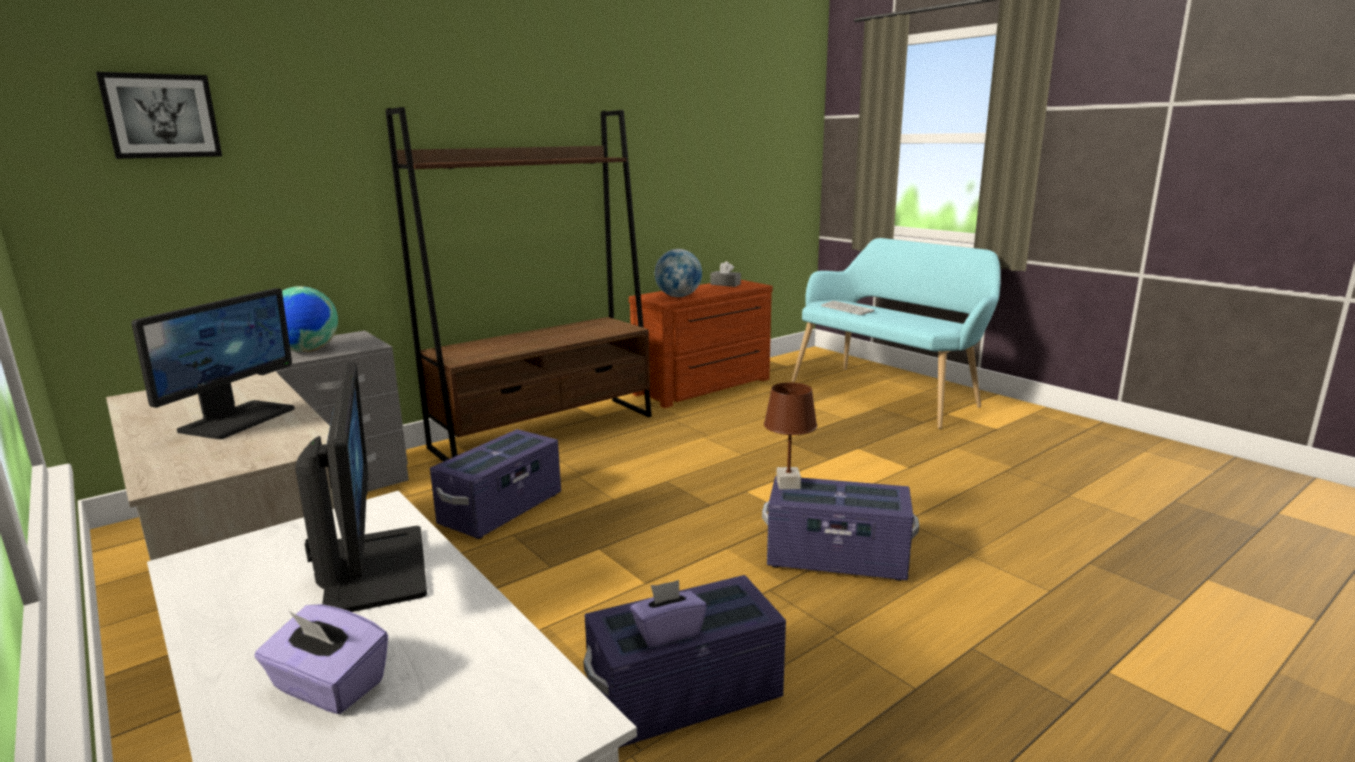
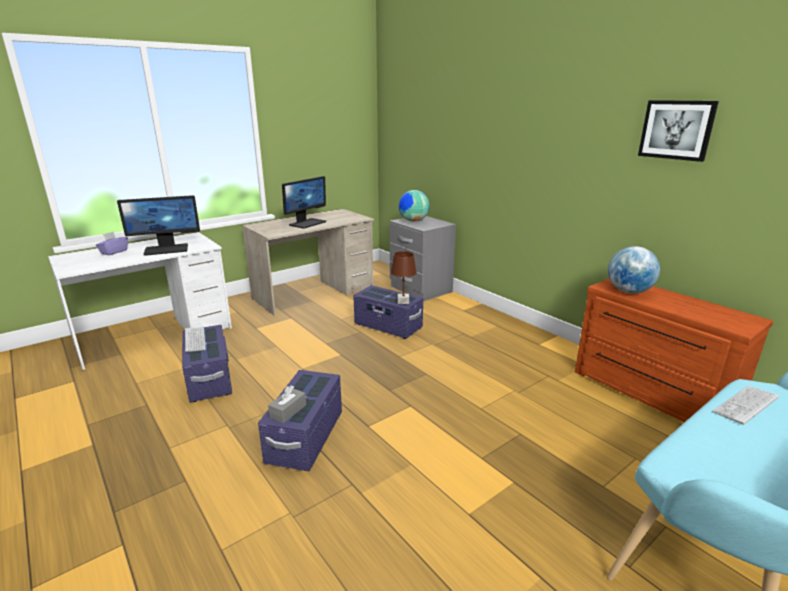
camera: 90 degrees right, 5 degrees up
(161, 116) = (412, 106): picture -> picture (676, 130)
(237, 419) = (307, 223): monitor -> monitor turned 75 degrees counterclockwise
(545, 431) = (502, 329): brown bookcase -> none
(668, 632) = (195, 340): purple tissue box -> keyboard
(725, 284) = (721, 312): grey tissue box -> grey tissue box (288, 411)
(787, 484) = (324, 377): brown table lamp -> brown table lamp (403, 301)

